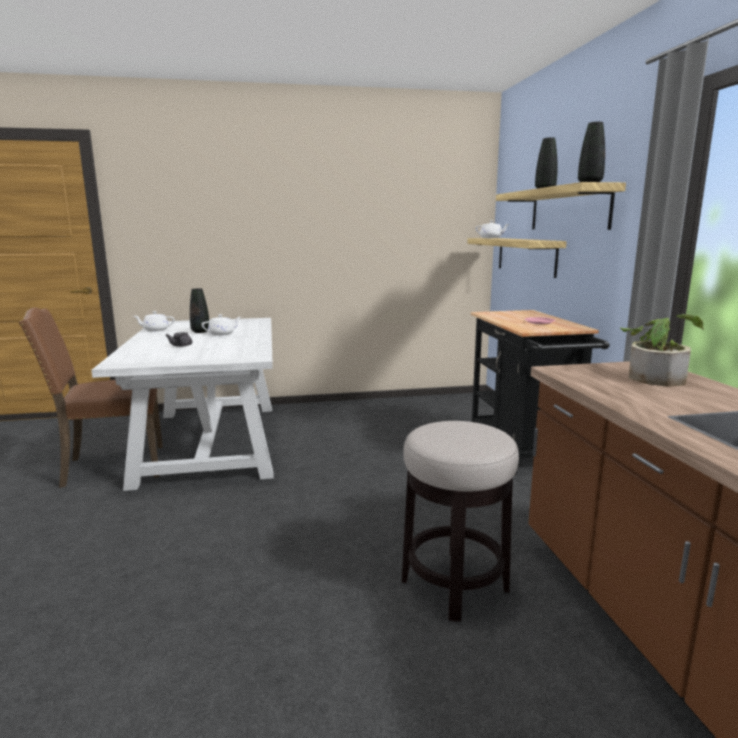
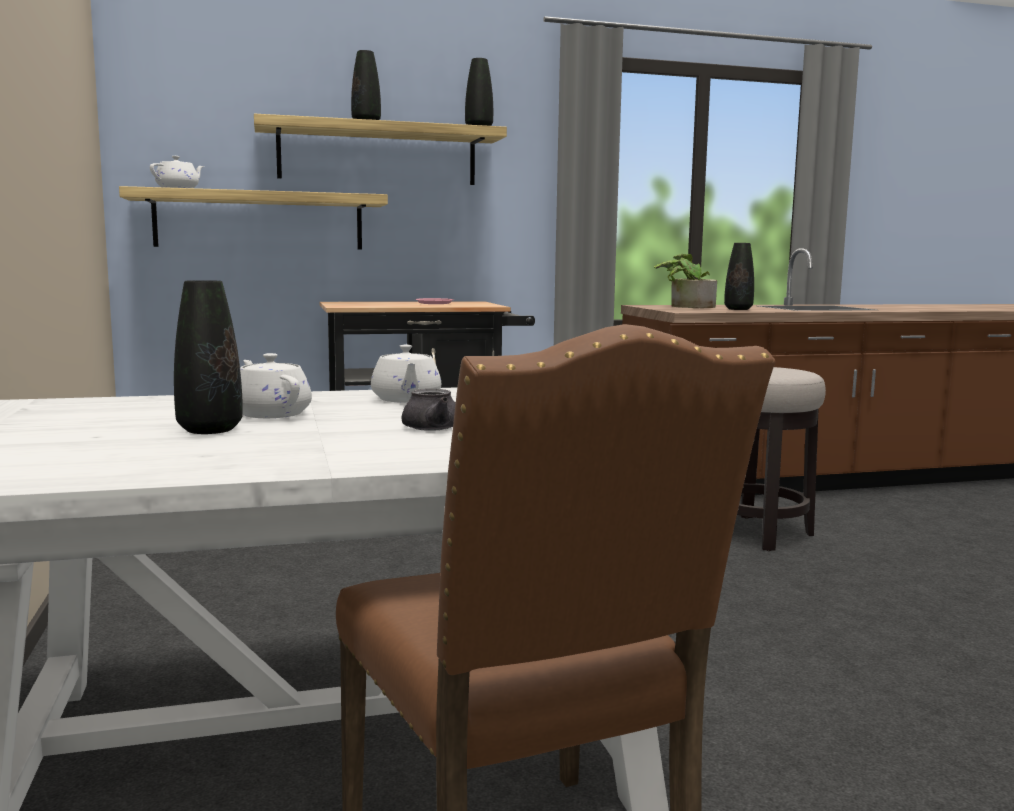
camera: 95 degrees left, 5 degrees down
(155, 330) = (118, 471): white teapot -> white teapot (406, 400)
(630, 391) = (738, 309): none -> black vase

